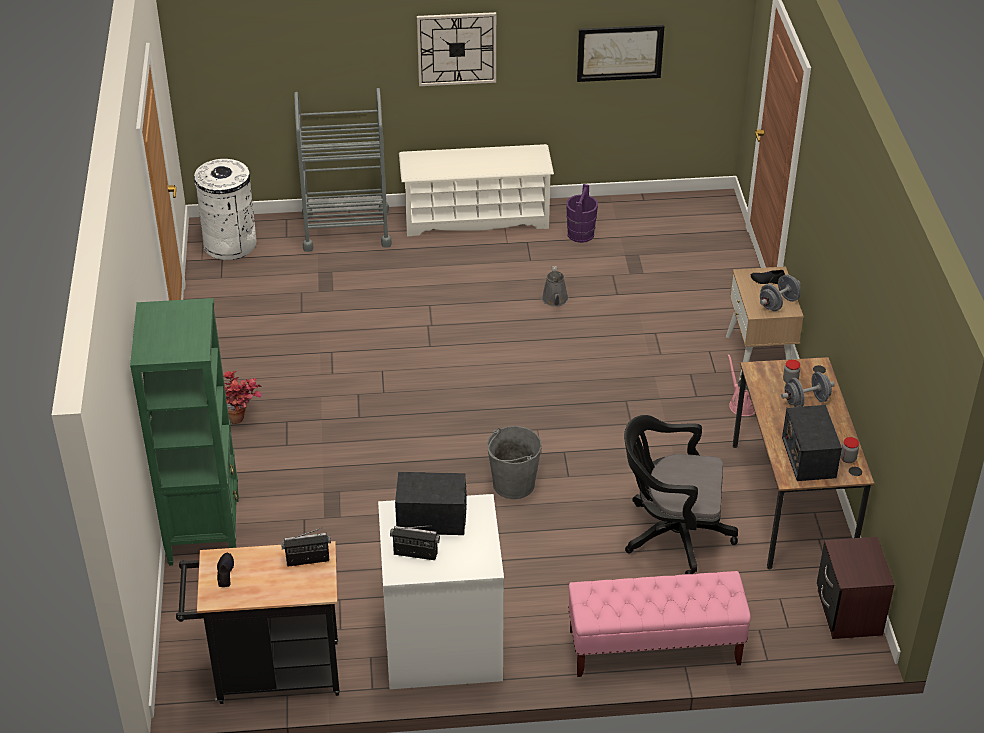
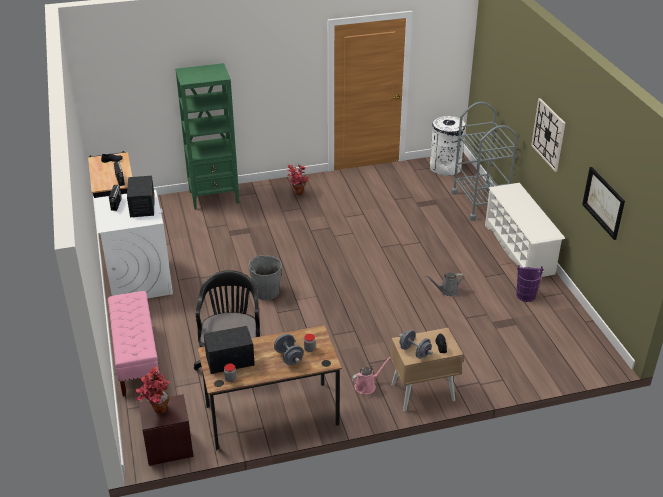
camera: 80 degrees right, 5 degrees down
(859, 569) = (156, 411): none -> potted plant

